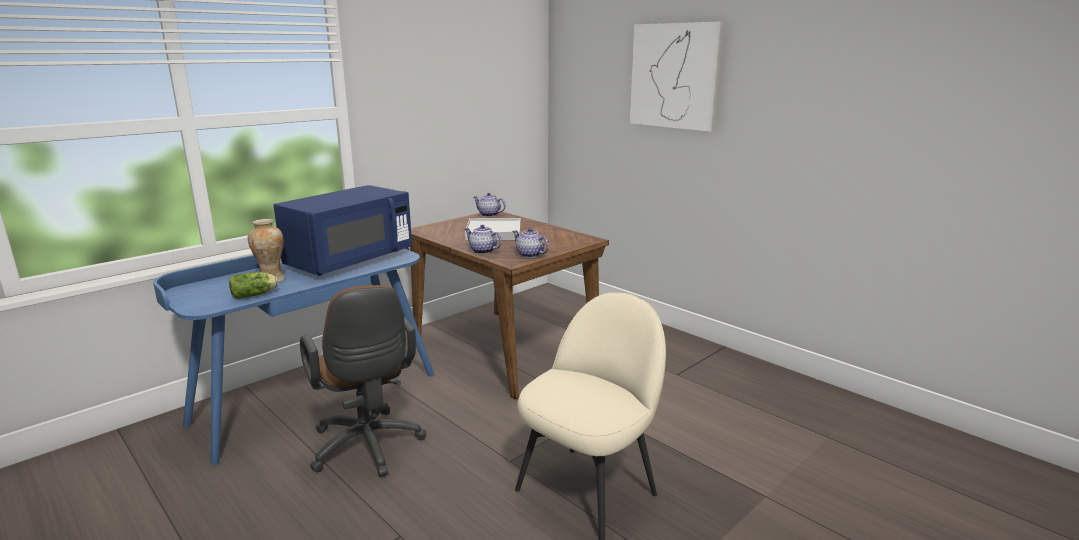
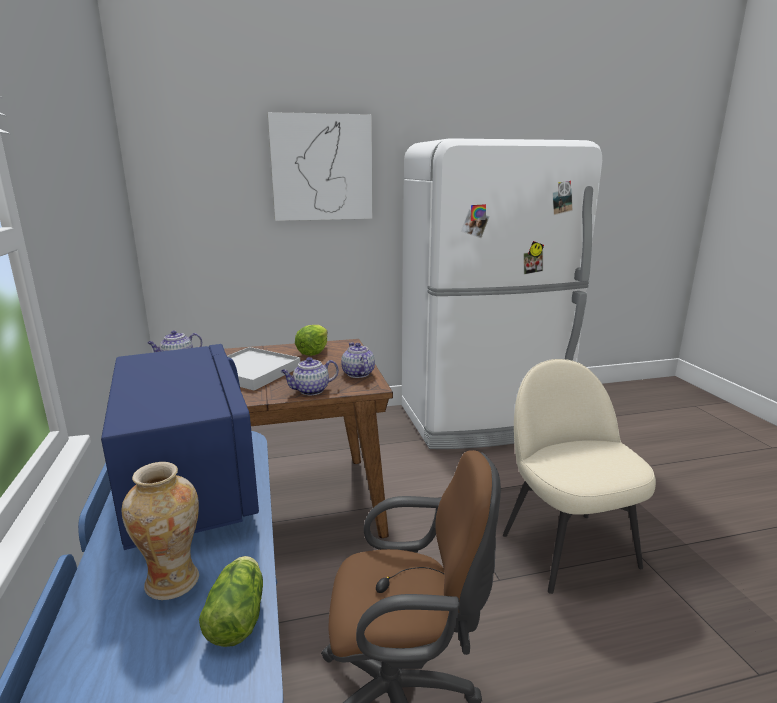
camera: 60 degrees left, 0 degrees up
(530, 255) = (358, 374): teapot -> teapot turned 90 degrees clockwise
(554, 236) = (313, 352): none -> lettuce
(767, 395) = (484, 420): none -> white fridge

